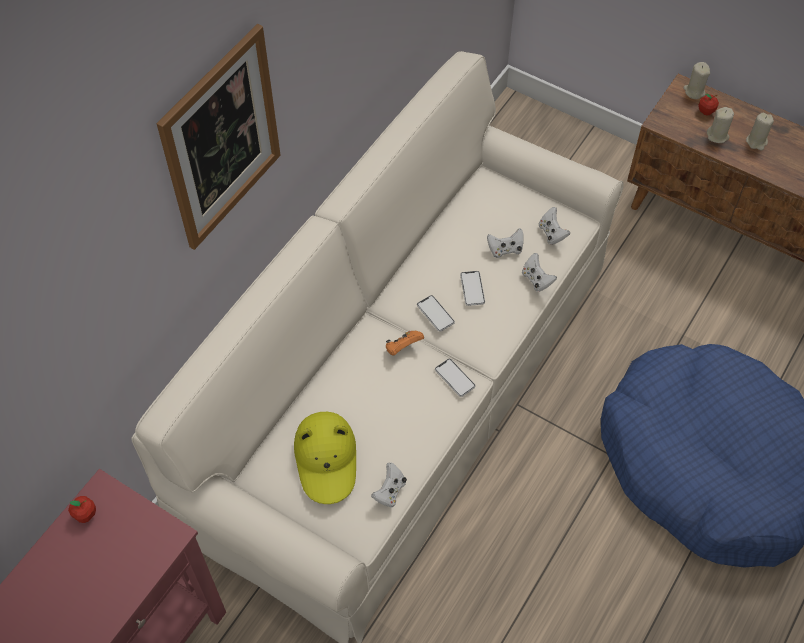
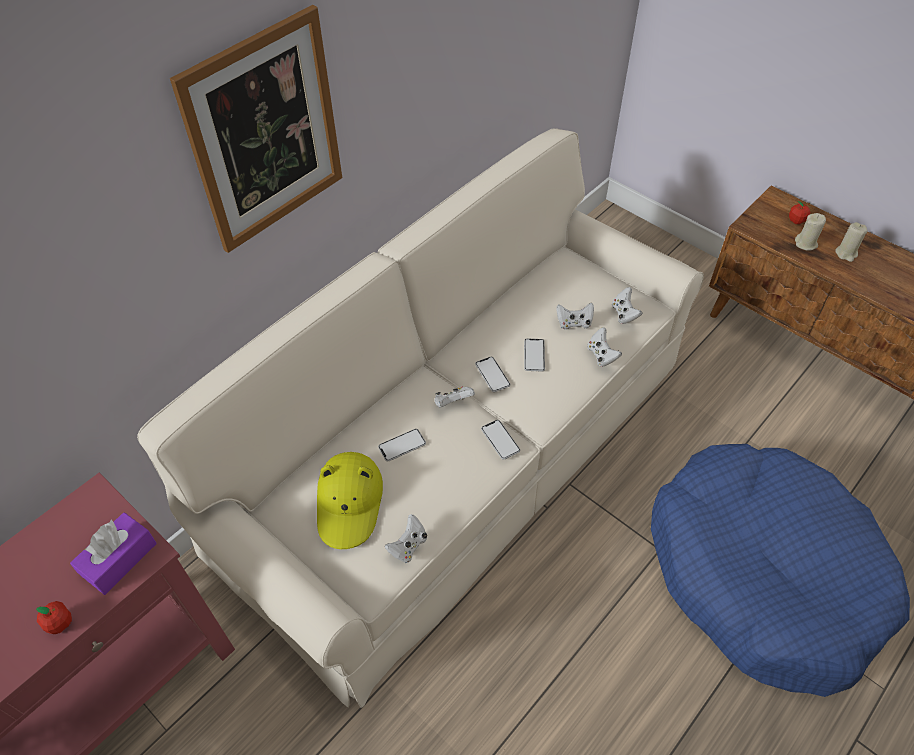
camera: 10 degrees right, 5 degrees down
(85, 514) = (69, 518): apple -> apple (60, 623)
(145, 544) = (119, 559): none -> purple tissue box
(364, 397) = (402, 445): none -> phone
(403, 348) = (453, 403): orange game controller -> white game controller
(694, 91) = (785, 202): beige candle -> none

